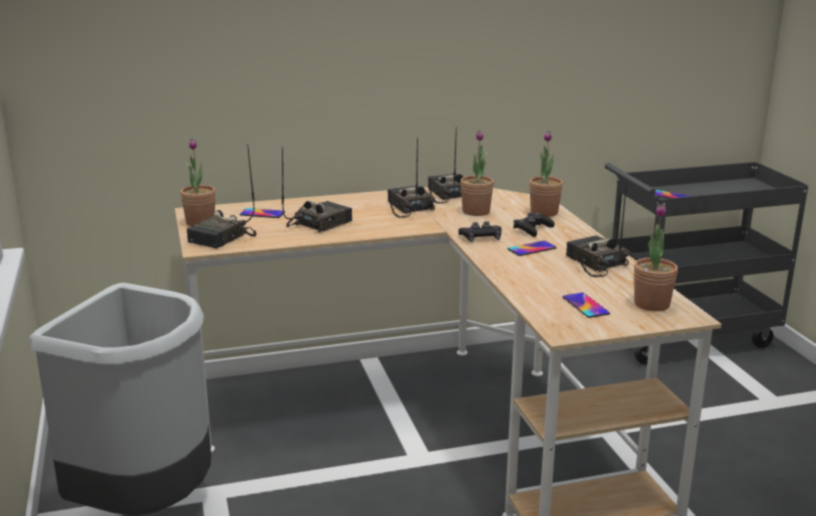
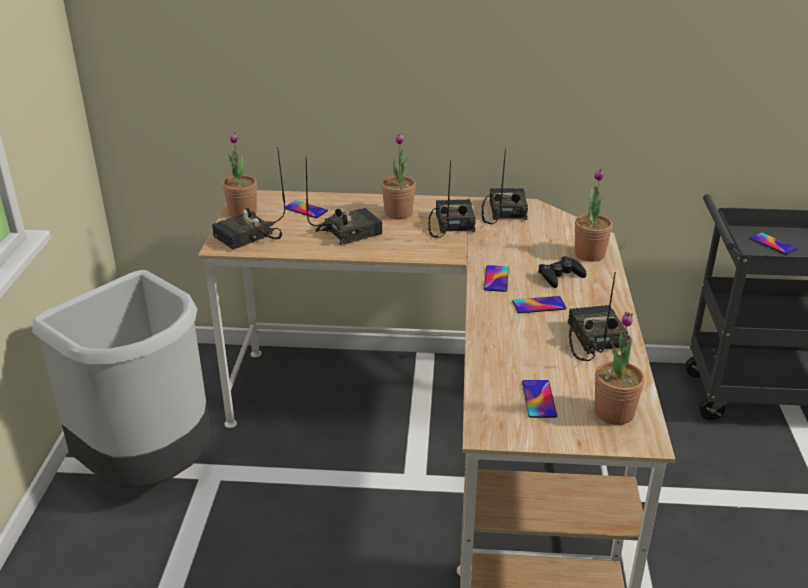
camera: 20 degrees right, 10 degrees up
(476, 211) = (517, 241): potted plant -> potted plant (398, 213)
(480, 237) = (496, 279): black game controller -> phone

